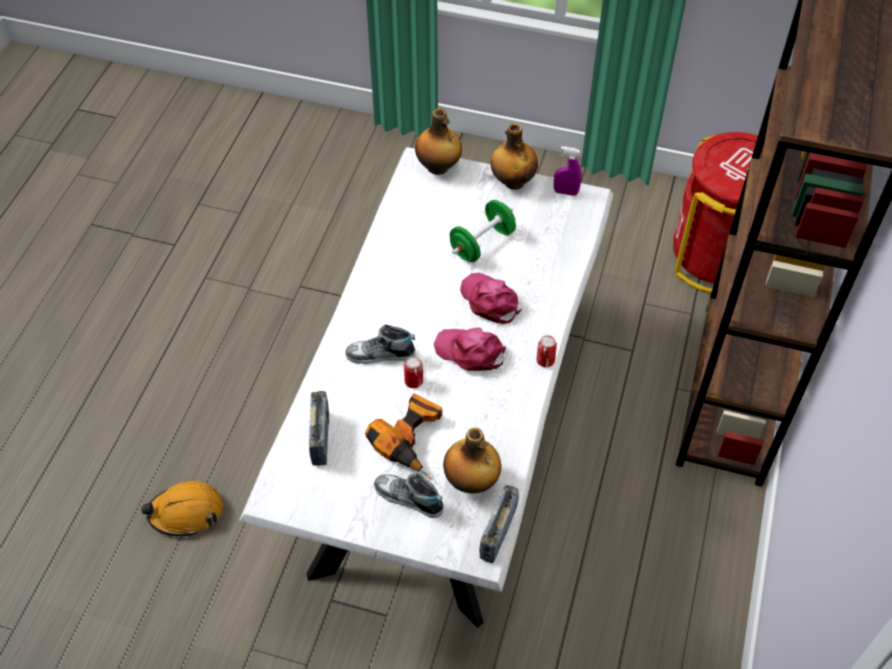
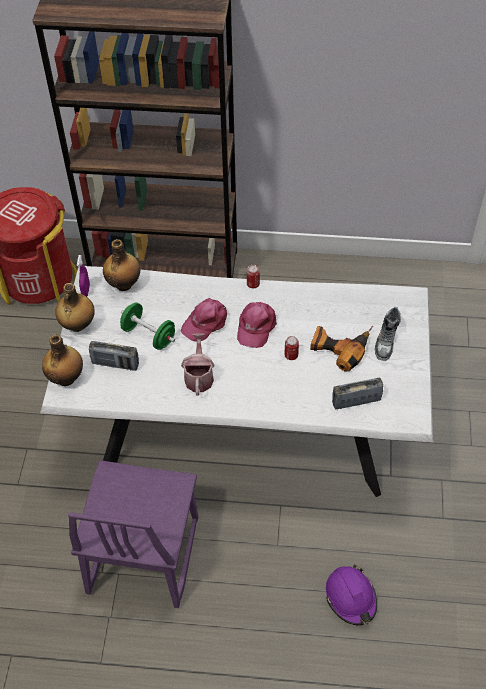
camera: 100 degrees left, 0 degrees up
(186, 512) = (351, 597): orange hard hat -> purple hard hat
(308, 321) = (142, 554): none -> purple chair
(380, 355) = (272, 380): shoe -> none
(407, 283) = (199, 376): none -> watering can
(471, 482) = (362, 310): bottle -> bottle (124, 284)
(498, 533) = (394, 291): radio -> radio (115, 364)

